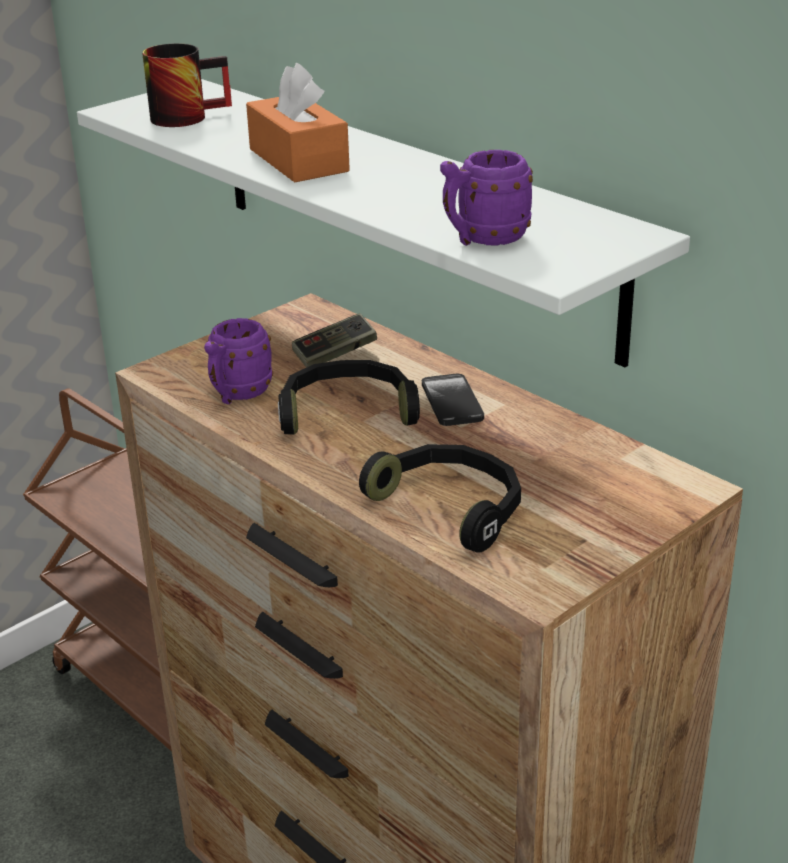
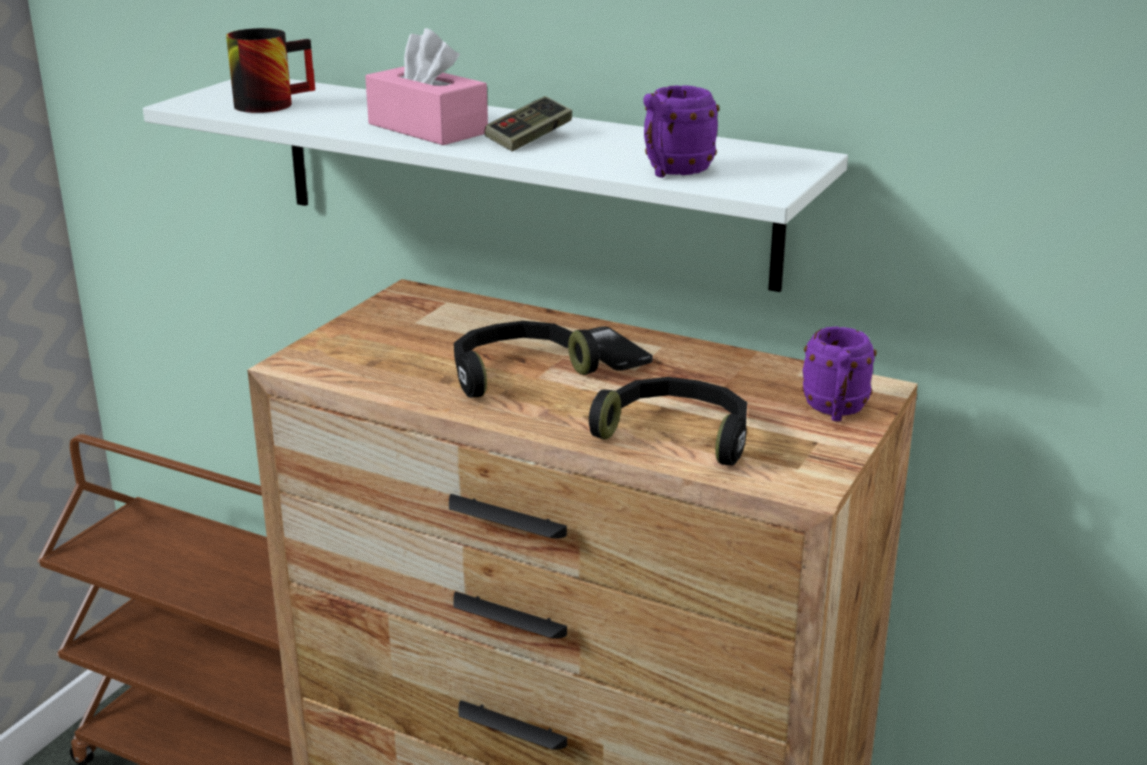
camera: 20 degrees left, 5 degrees down
(237, 395) = (394, 372): purple mug -> purple mug (835, 411)
(298, 160) = (427, 128): orange tissue box -> pink tissue box
(335, 354) = (467, 326): game controller -> game controller (529, 139)

